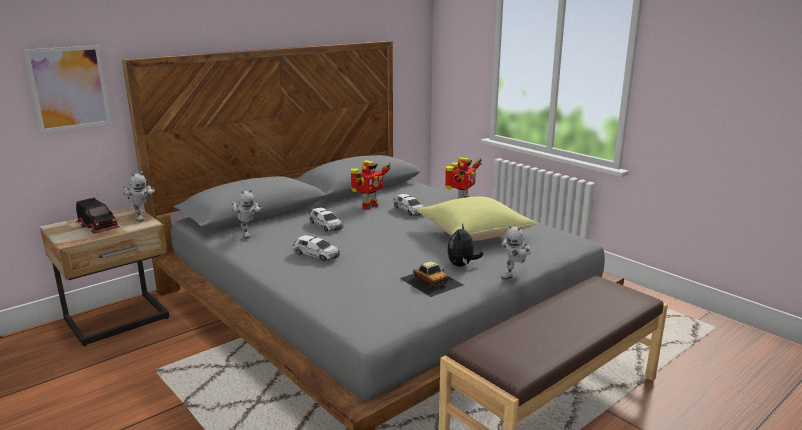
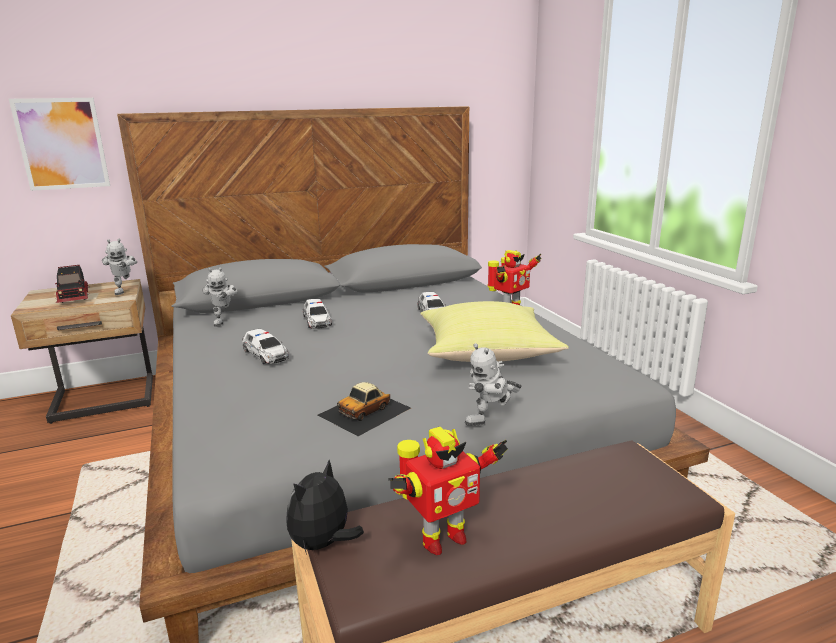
camera: 20 degrees right, 0 degrees up
(368, 206) = (390, 304): toy robot -> toy robot (441, 539)
(431, 281) = (365, 411): toy car -> toy car turned 60 degrees clockwise
(462, 265) = (430, 394): plush toy -> plush toy (323, 544)

